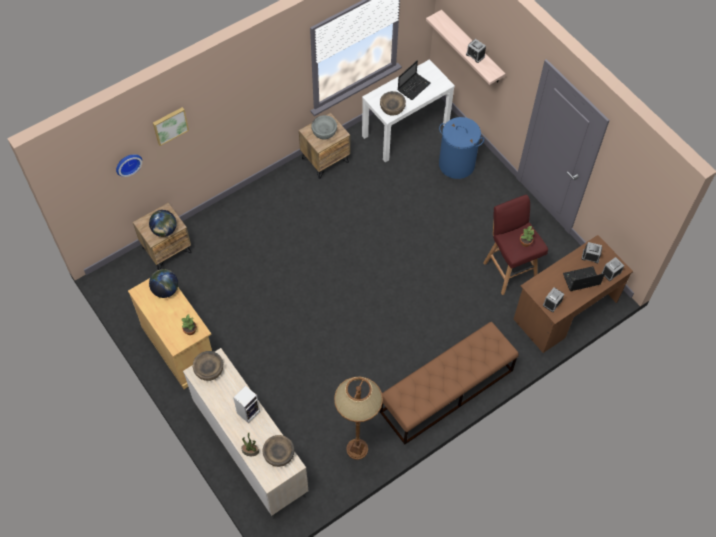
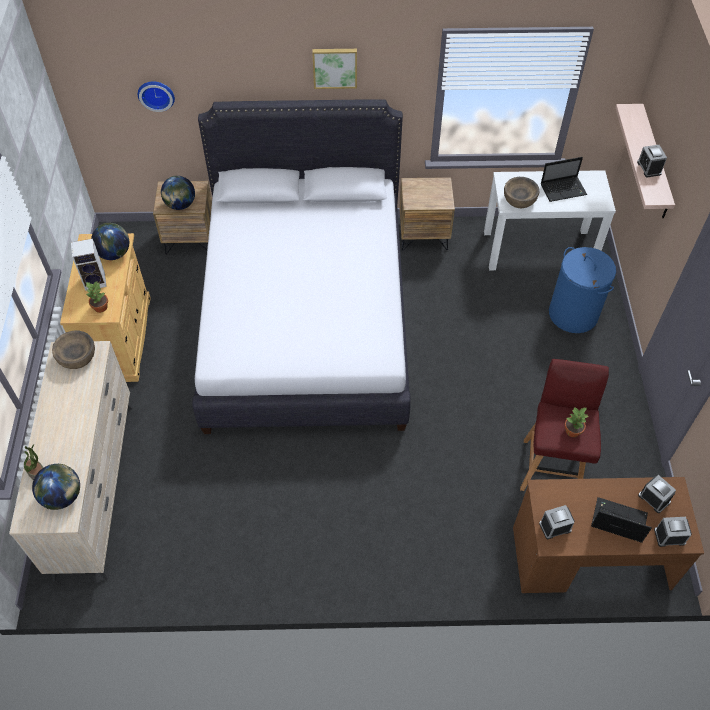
camera: 35 degrees right, 5 degrees down
(170, 125) = (219, 69): picture -> picture (335, 67)
(248, 411) = (75, 427): speaker -> speaker (96, 281)
(279, 454) = (62, 496): brown bowl -> globe
(293, 262) = (305, 319): none -> white bed
(324, 132) = (427, 192): grey bowl -> none
(357, 449) = (206, 563): brown floor lamp -> none
(446, 391) = (363, 563): brown bench -> none

